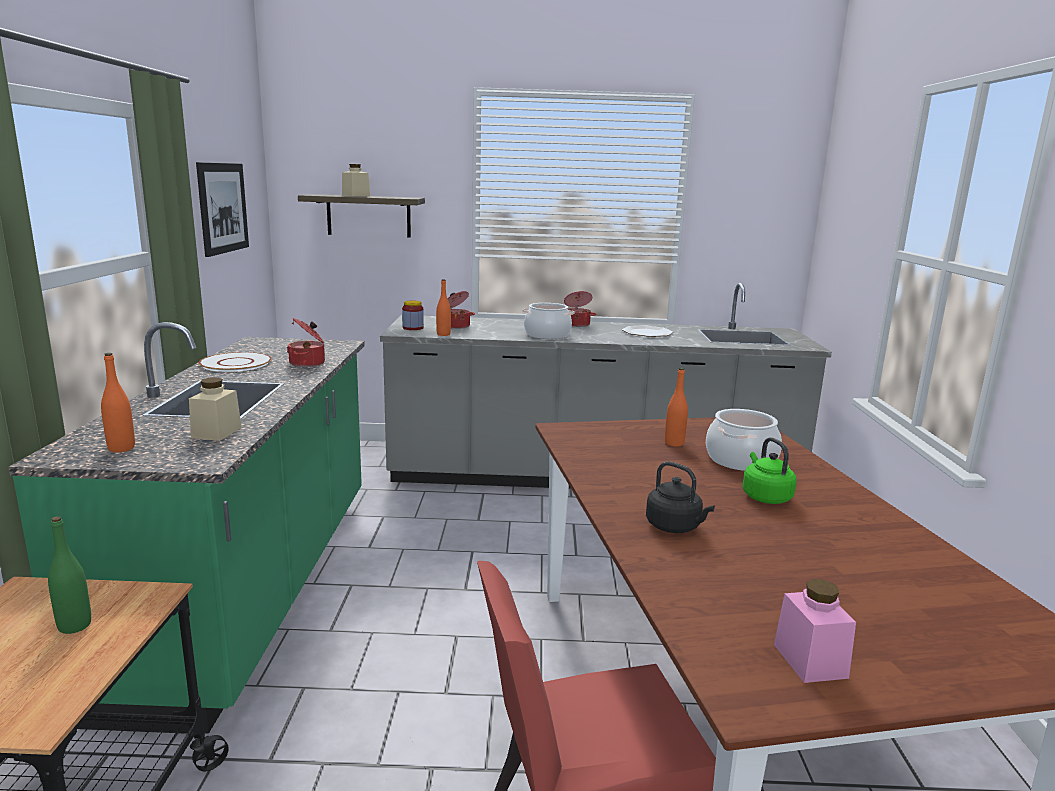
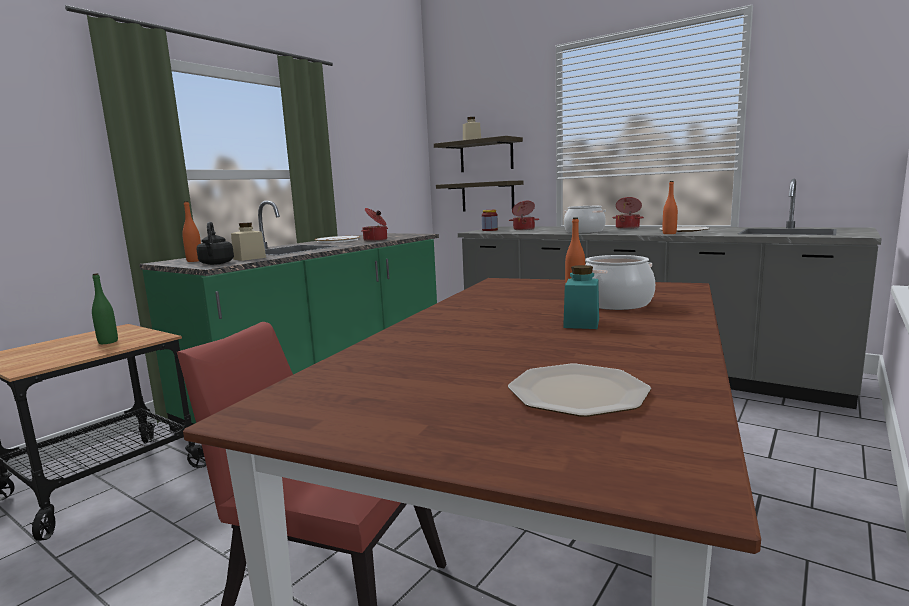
camera: 35 degrees right, 5 degrees down
(223, 208) = (376, 151): picture -> none
(370, 271) = (487, 196): none -> shelf
(443, 334) = (502, 232): orange bottle -> orange bottle (669, 233)
(675, 527) = (452, 329): black kettle -> black kettle (216, 263)
(765, 496) = (581, 323): green kettle -> turquoise jar
(810, 661) = (355, 408): pink jar -> none
(910, 591) = (576, 392): none -> plate

